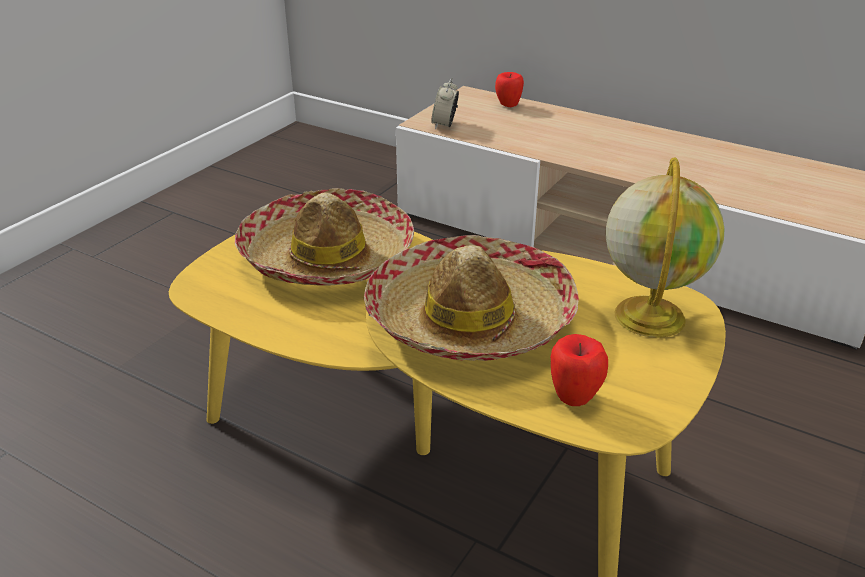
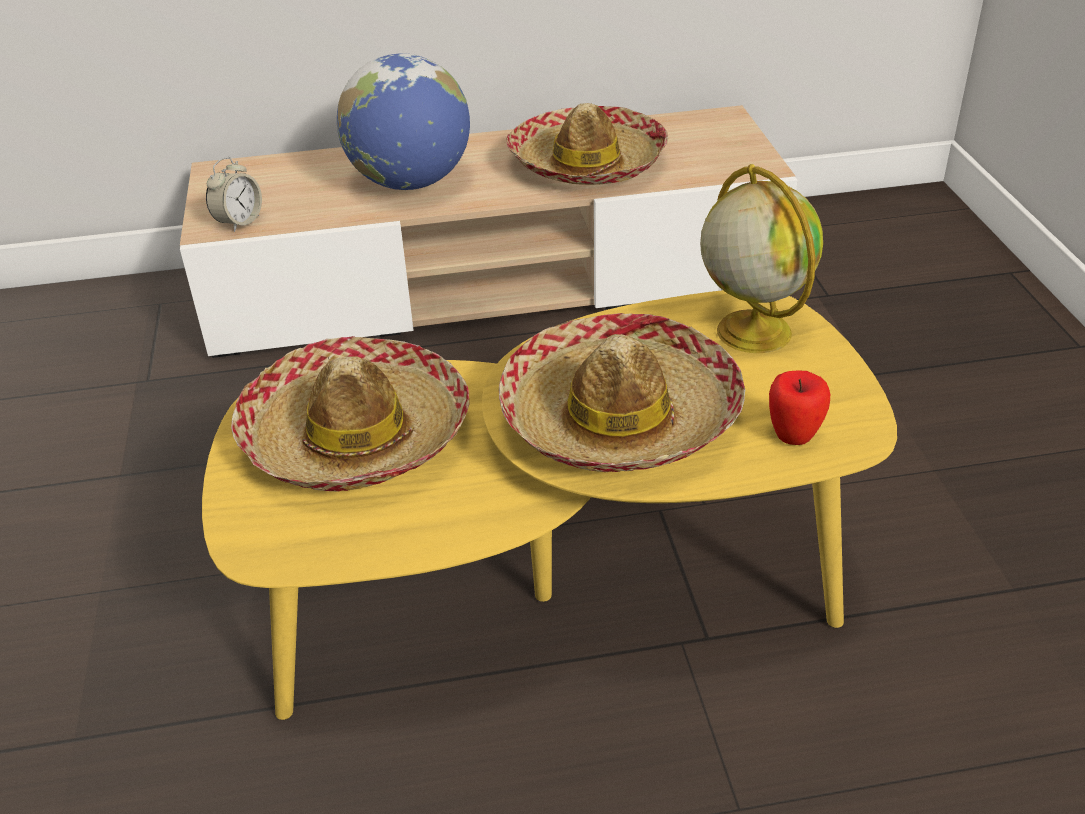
camera: 40 degrees left, 5 degrees up
(445, 125) = (239, 222): alarm clock -> alarm clock turned 120 degrees counterclockwise
(508, 105) = (281, 168): apple -> none
(576, 141) = (410, 182): none -> globe
(721, 174) = (587, 163): none -> hat

